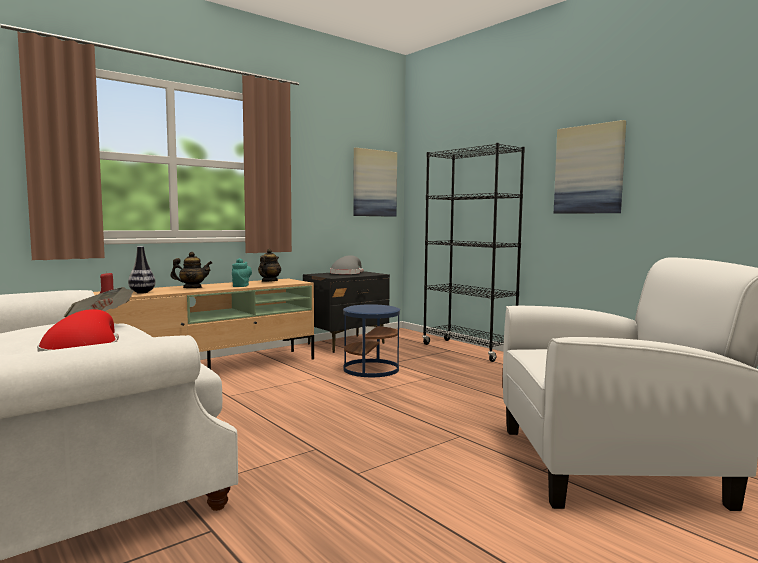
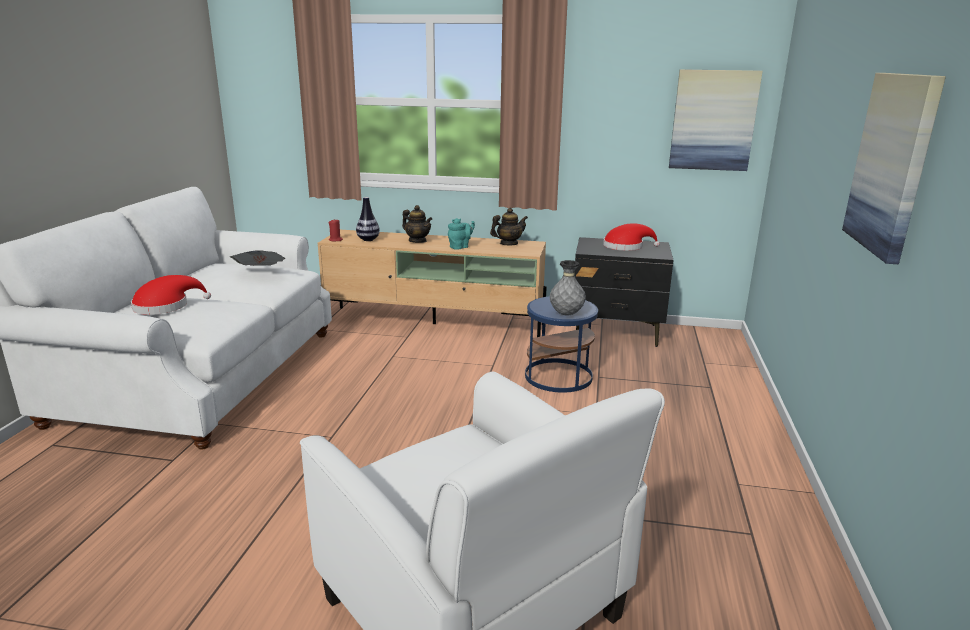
camera: 50 degrees right, 15 degrees up
(346, 273) = (626, 247): grey hat -> red hat
(386, 309) = (566, 314): none -> grey vase
(468, 350) = (734, 396): black bookcase -> none

